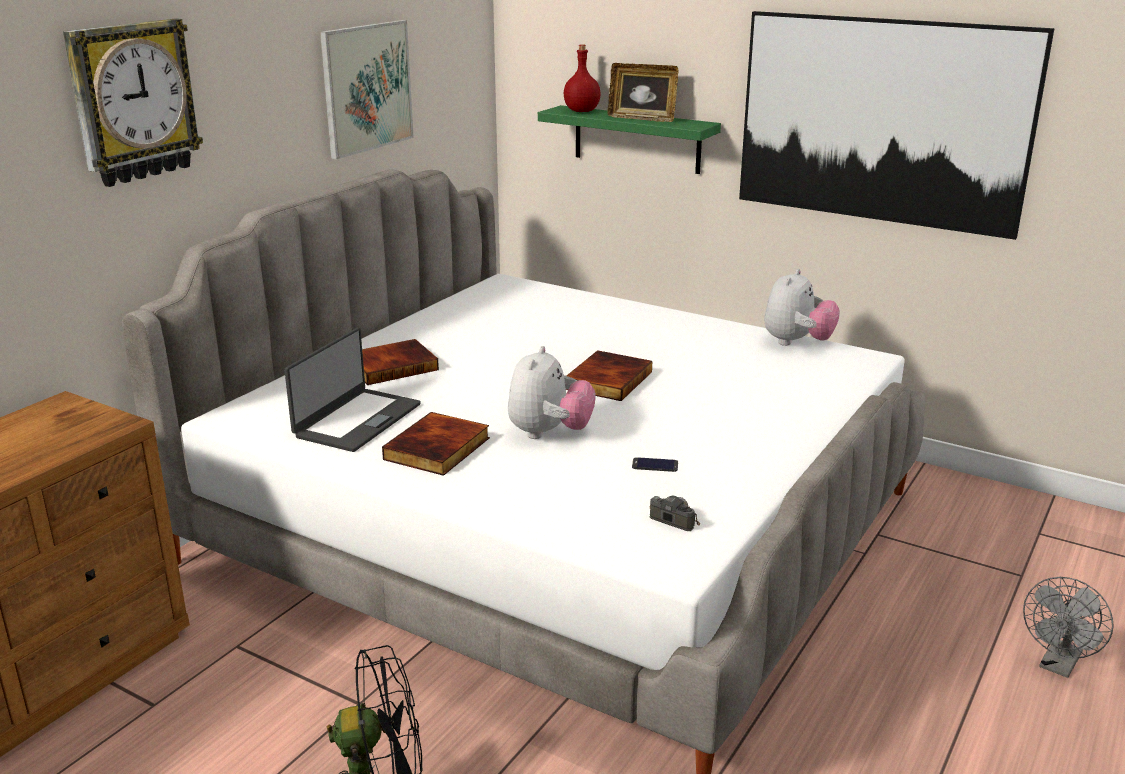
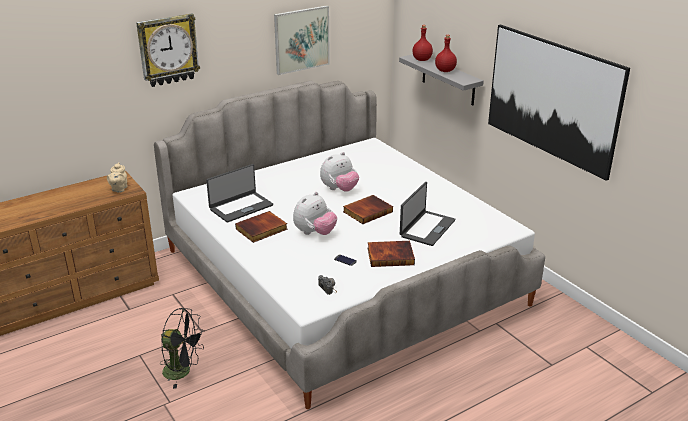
camera: 25 degrees right, 5 degrees up
(80, 427) = (119, 189): none -> beige teapot
(392, 366) = (278, 182): book -> book (390, 256)
(637, 139) = (448, 79): green shelf -> grey shelf
(642, 118) = (445, 71): picture frame -> red bottle
(736, 385) = (426, 228): none -> laptop
(797, 342) = (484, 211): plush toy -> plush toy (339, 189)
(1058, 666) = (522, 411): grey fan -> none

